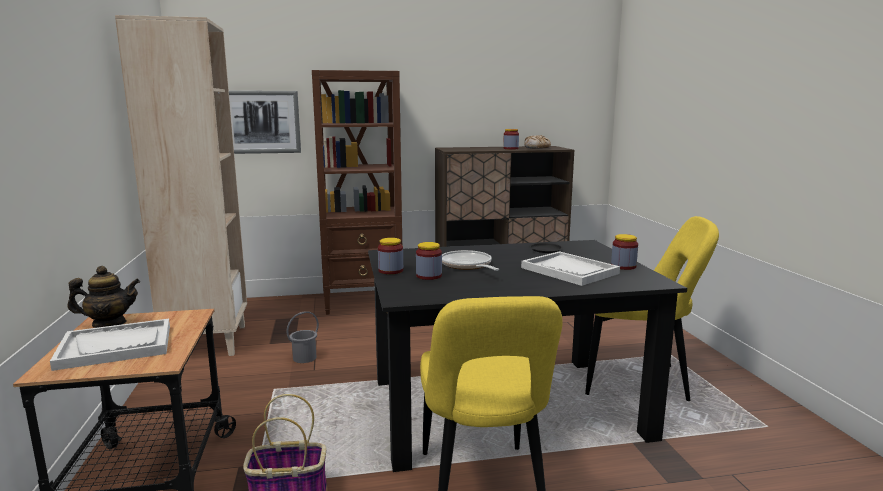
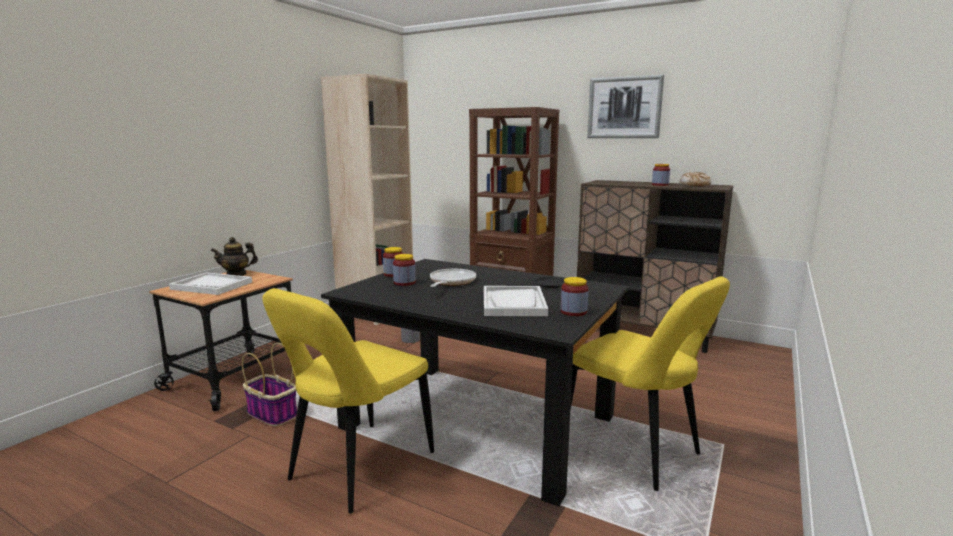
camera: 40 degrees right, 0 degrees up
(109, 324) = (236, 274): teapot -> teapot turned 135 degrees clockwise
(261, 122) = (459, 152): picture -> picture (624, 107)

